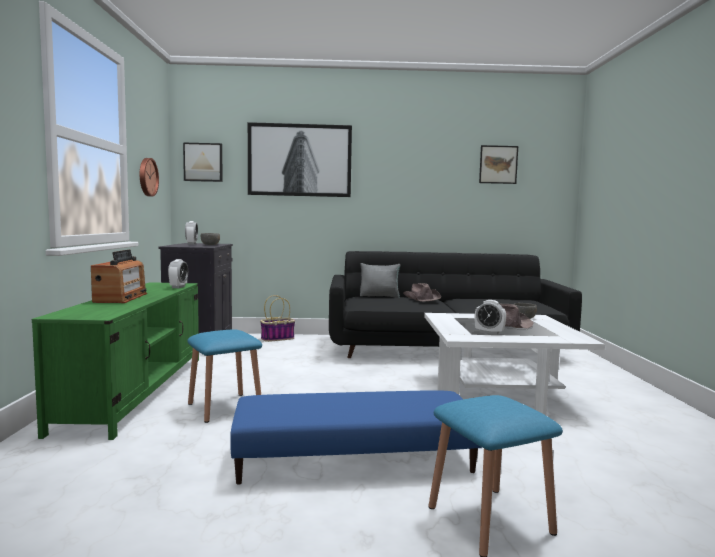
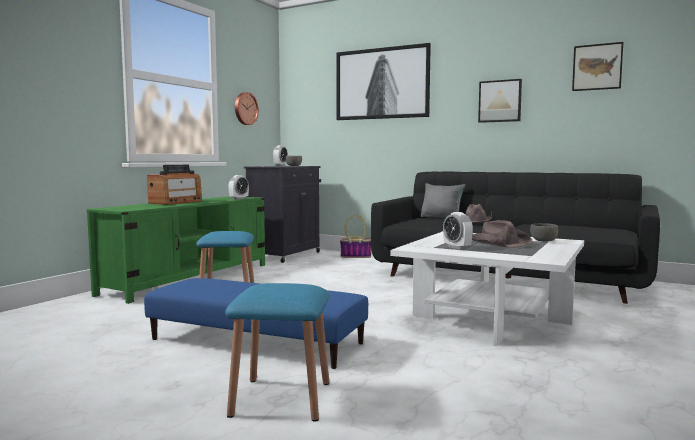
camera: 30 degrees right, 0 degrees up
(203, 162) = (303, 93): picture -> picture (500, 101)

